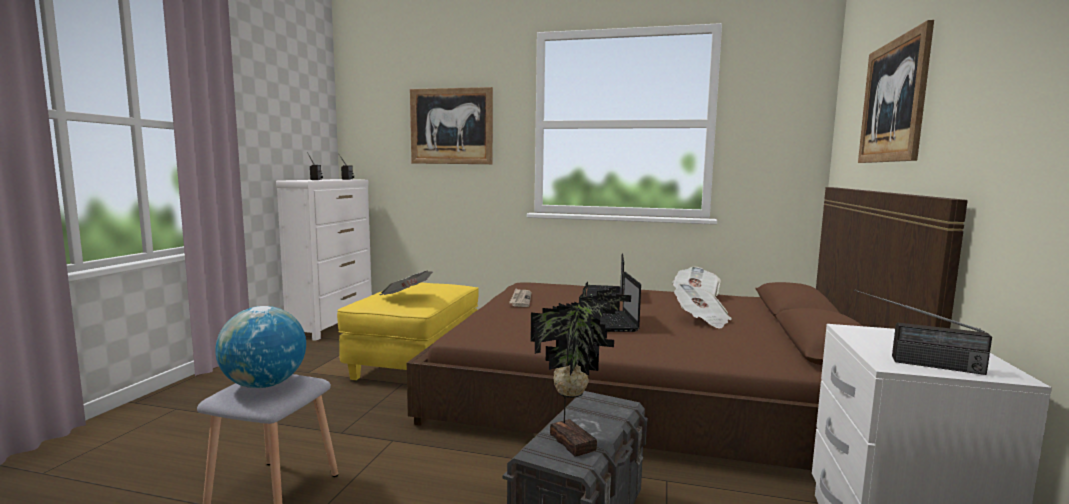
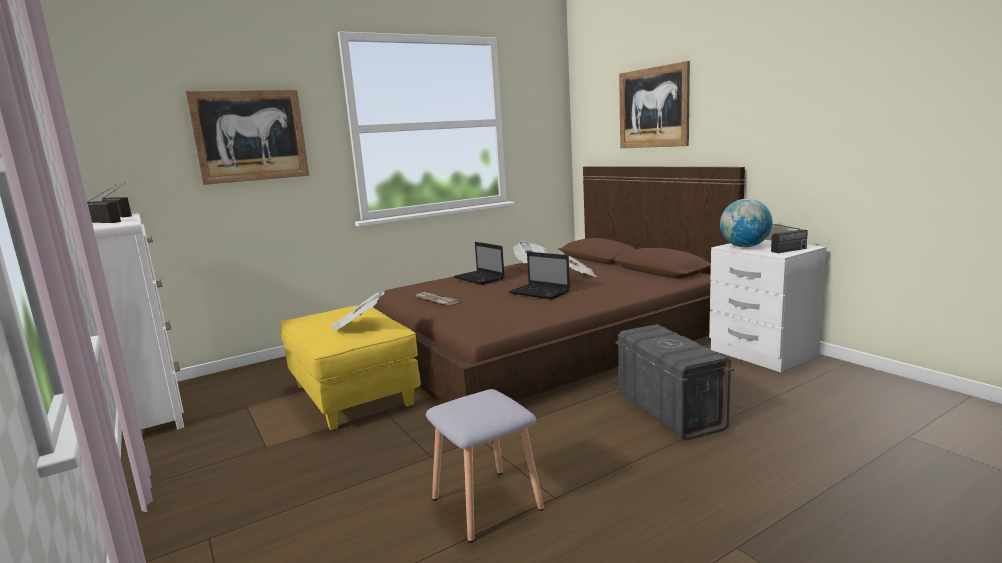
camera: 45 degrees left, 5 degrees up
(264, 384) = (480, 406): globe -> globe (744, 247)
(574, 441) = (685, 348): potted plant -> none

